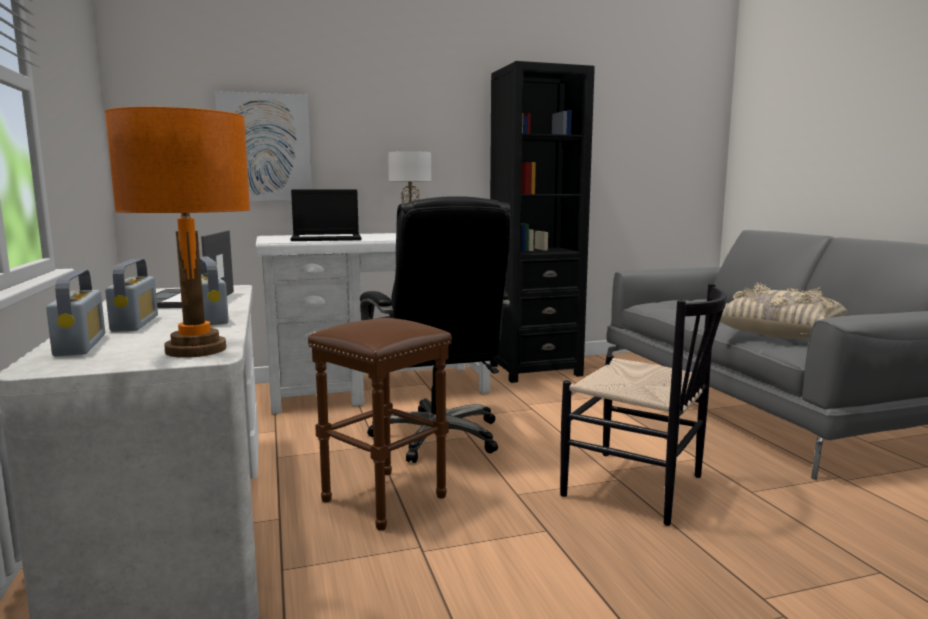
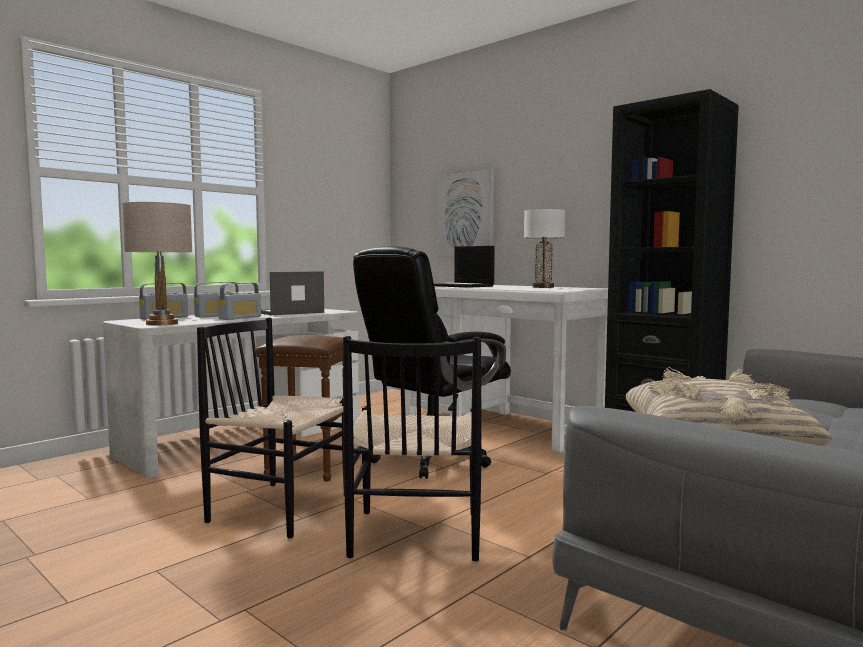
camera: 60 degrees right, 5 degrees down
(195, 350) = (162, 323): orange table lamp -> beige table lamp
(502, 541) = (275, 508): none -> black chair

